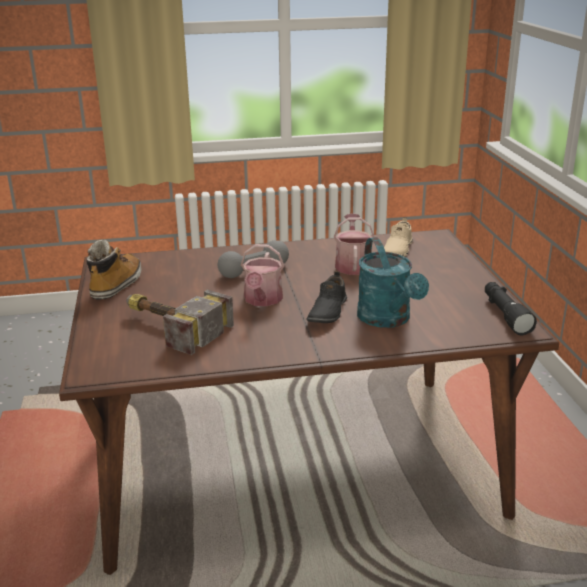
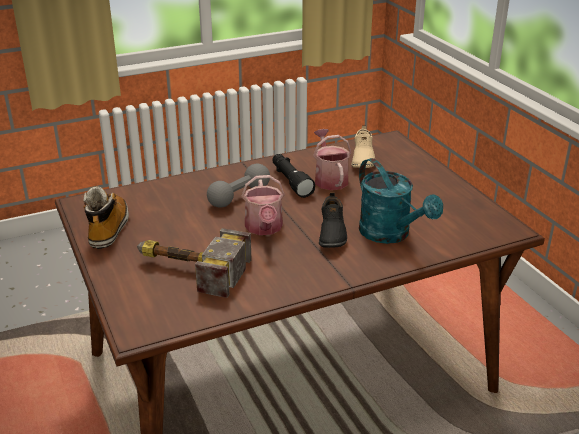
camera: 15 degrees left, 5 degrees up
(505, 315) = (489, 217): black flashlight -> black flashlight (290, 181)

